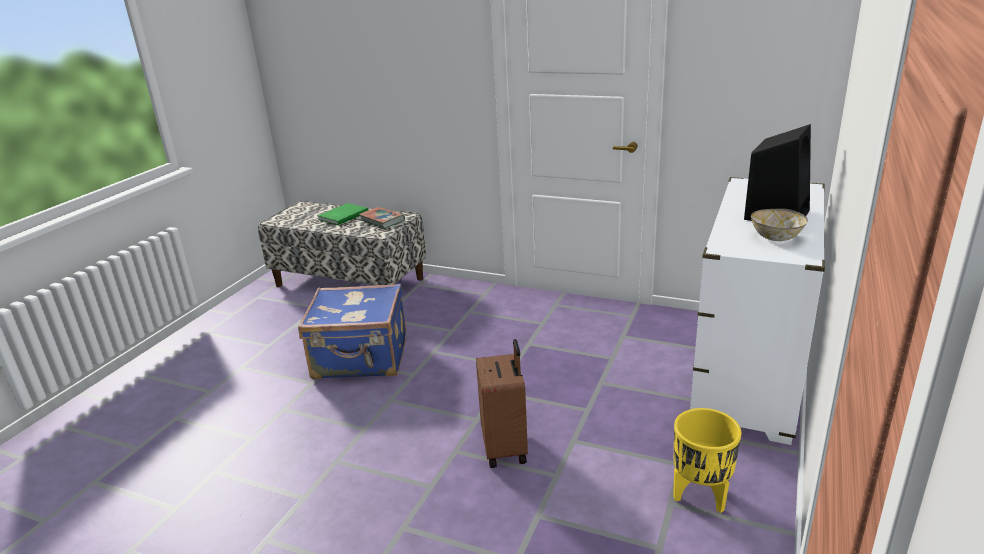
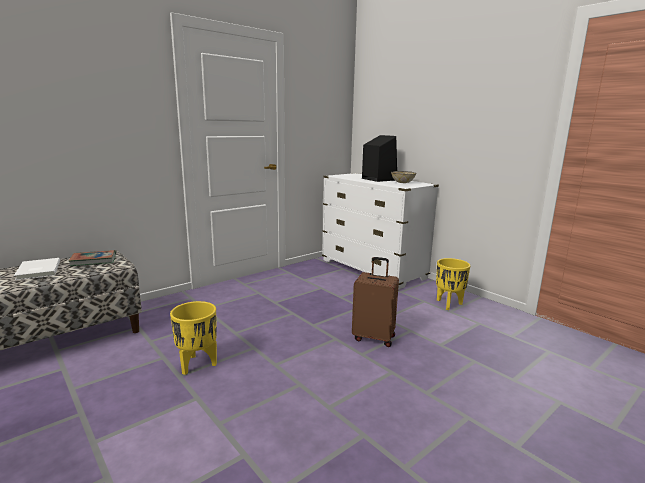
camera: 65 degrees left, 10 degrees down
(342, 215) = (37, 270): green book -> white book
(361, 359) = (197, 364): blue suitcase -> yellow planter

